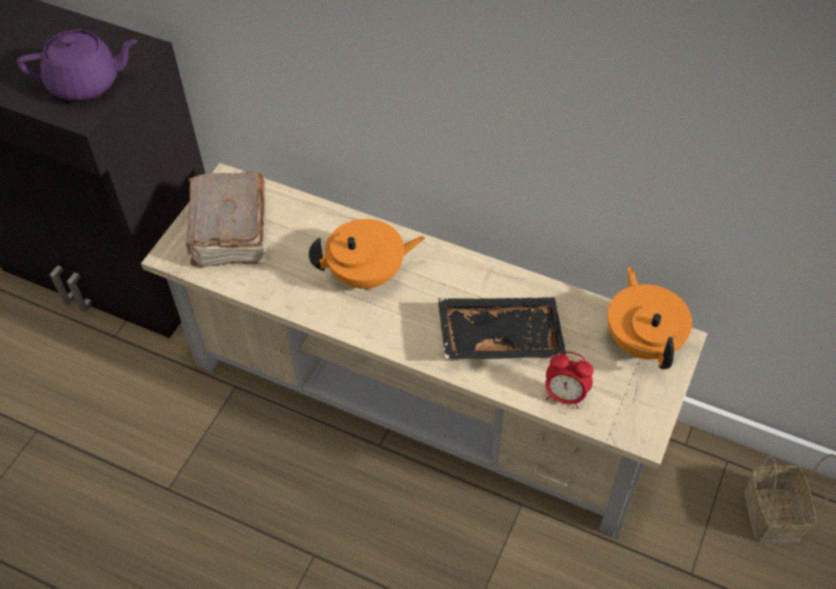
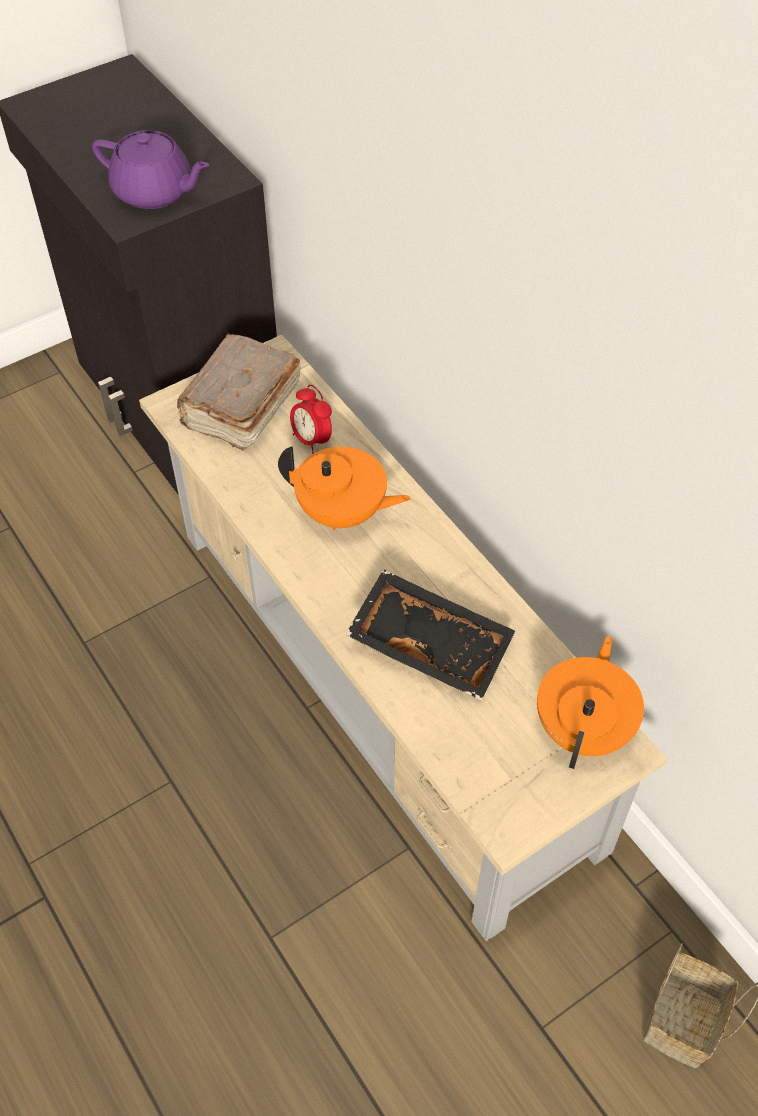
camera: 30 degrees right, 0 degrees up
(565, 396) = (453, 741): alarm clock -> alarm clock (312, 440)

